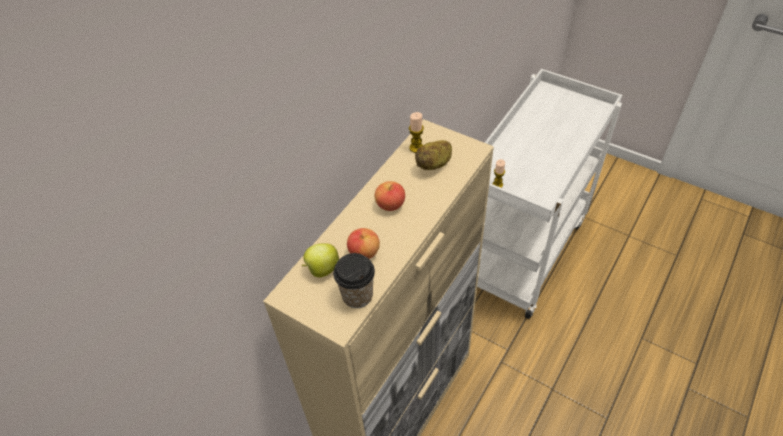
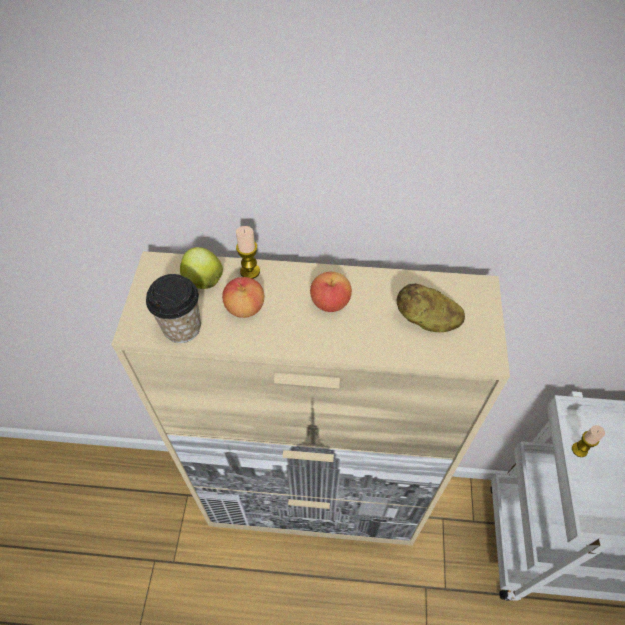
camera: 60 degrees right, 5 degrees up
(416, 148) = (441, 289): candle -> candle (250, 271)

